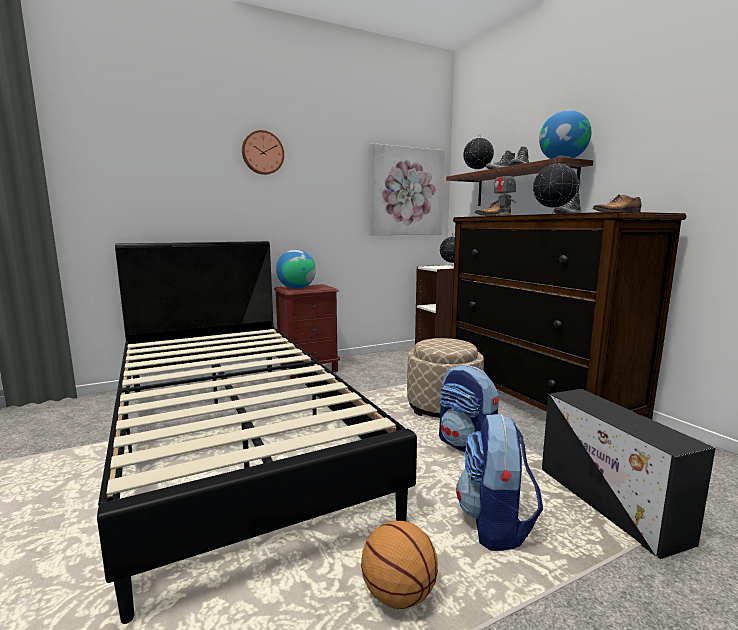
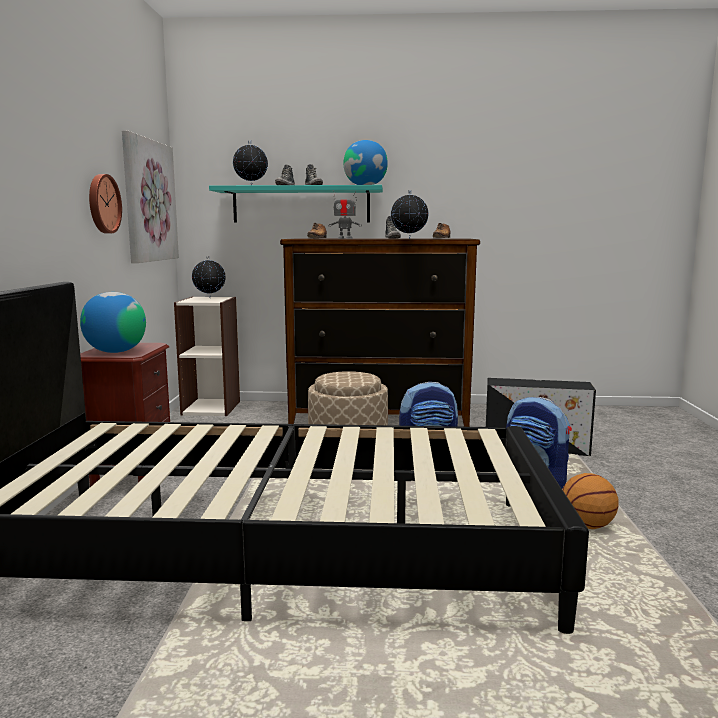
camera: 60 degrees left, 0 degrees up
(262, 153) = (37, 131): wall clock -> wall clock (102, 204)
(523, 187) = (301, 205): brown shelf -> turquoise shelf

